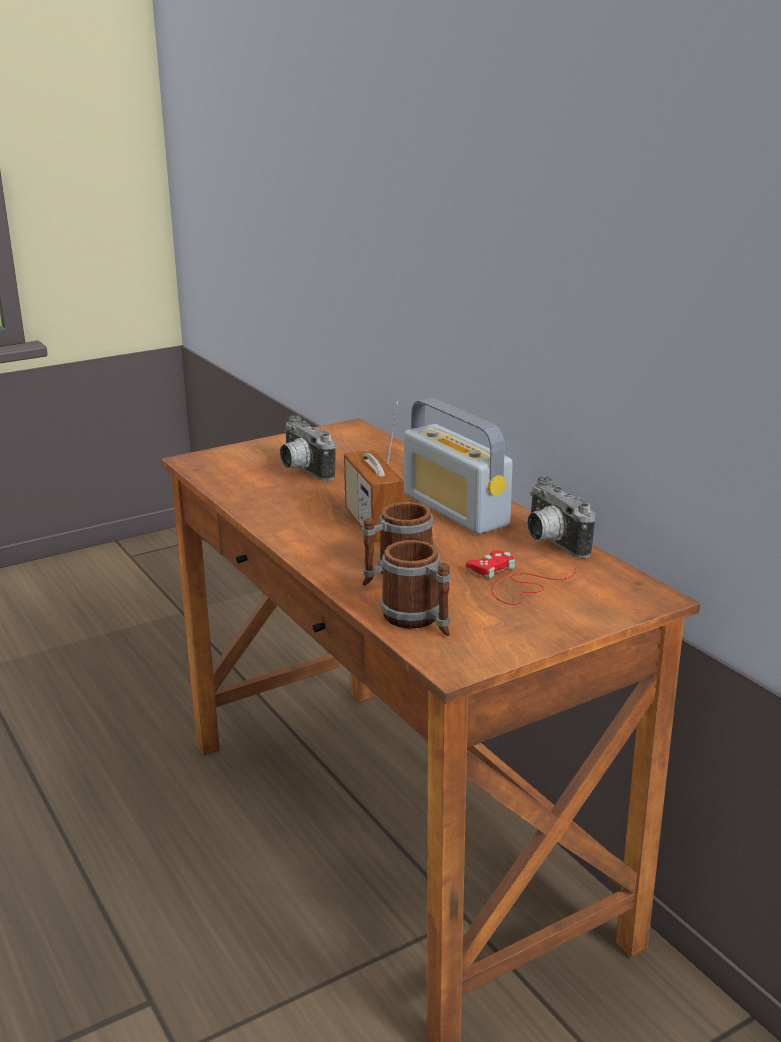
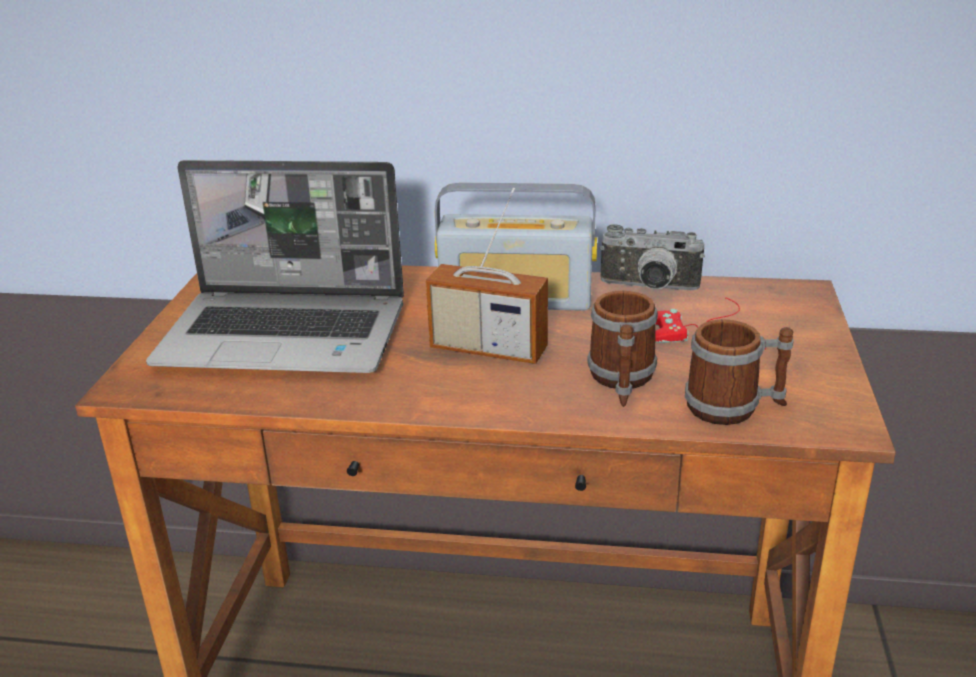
camera: 50 degrees left, 5 degrees up
(301, 471) = (287, 335): camera -> laptop

